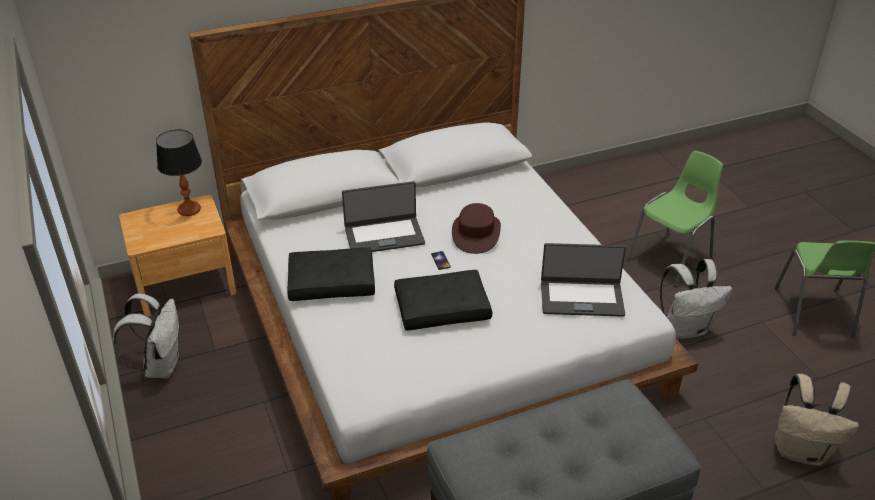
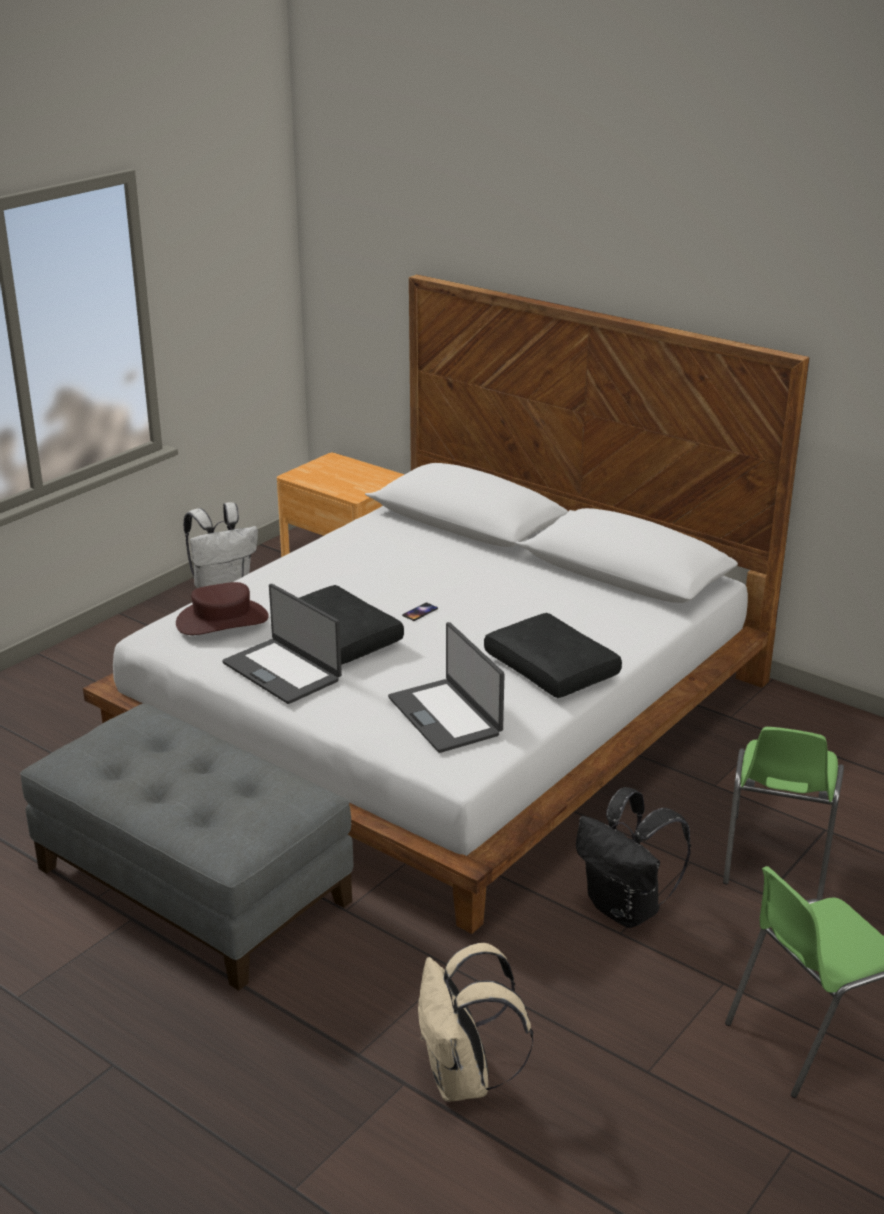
camera: 60 degrees right, 10 degrees down
(189, 209) = (374, 476): table lamp -> none
(332, 282) = (322, 569): black pillow -> black pillow (553, 668)
(384, 235) = (430, 570): laptop -> laptop (283, 671)
(476, 233) = (496, 618): brown hat -> brown hat (222, 620)
(671, 258) = (776, 859): green chair -> green chair turned 90 degrees clockwise
(686, 328) = (626, 909): white backpack -> black backpack

